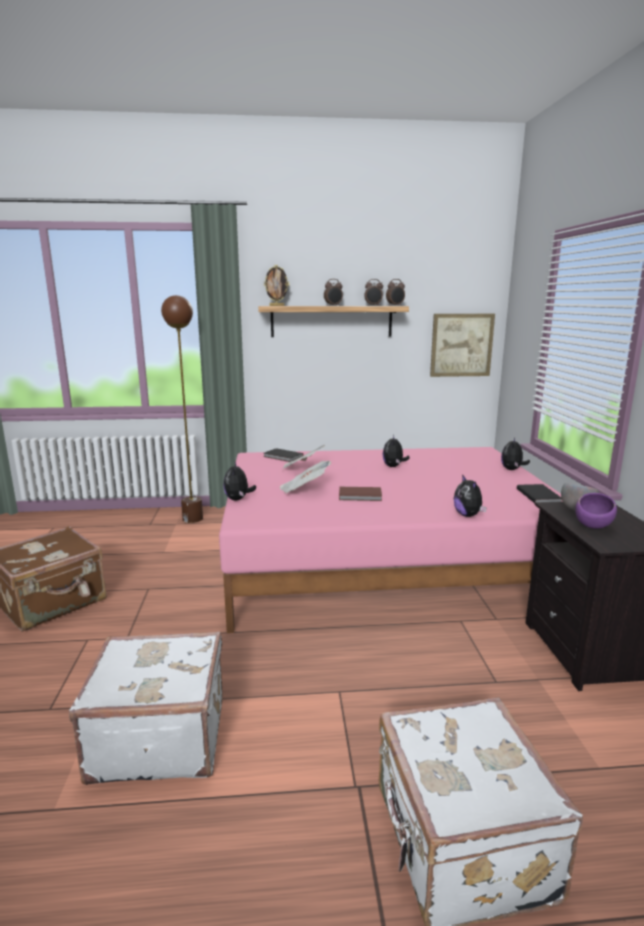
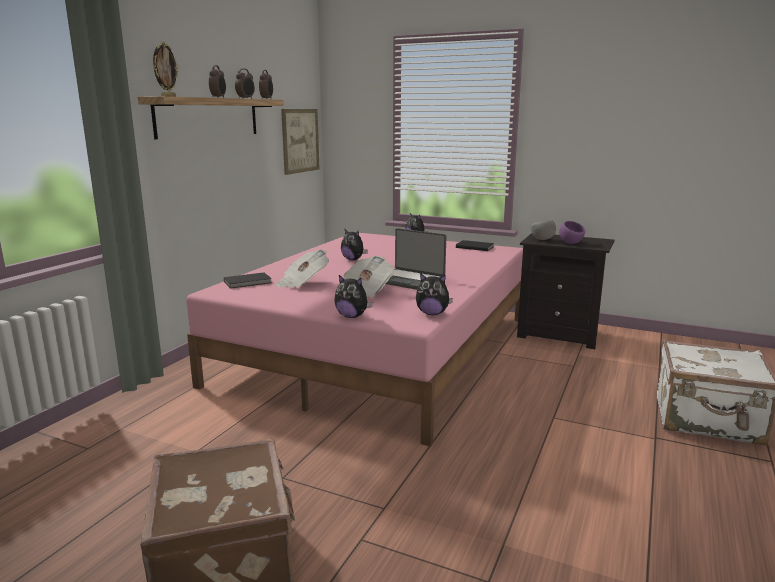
camera: 60 degrees left, 0 degrees up
(159, 736) = (569, 511): white suitcase -> none
(192, 519) = (128, 415): brown floor lamp -> none
(360, 496) = (409, 280): brown book -> laptop
(468, 515) = (489, 266): plush toy -> plush toy (432, 313)

